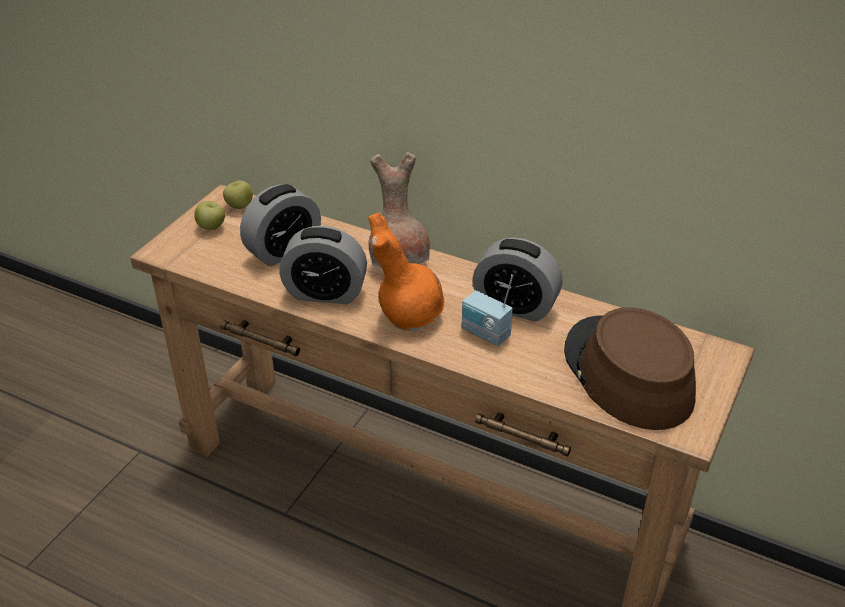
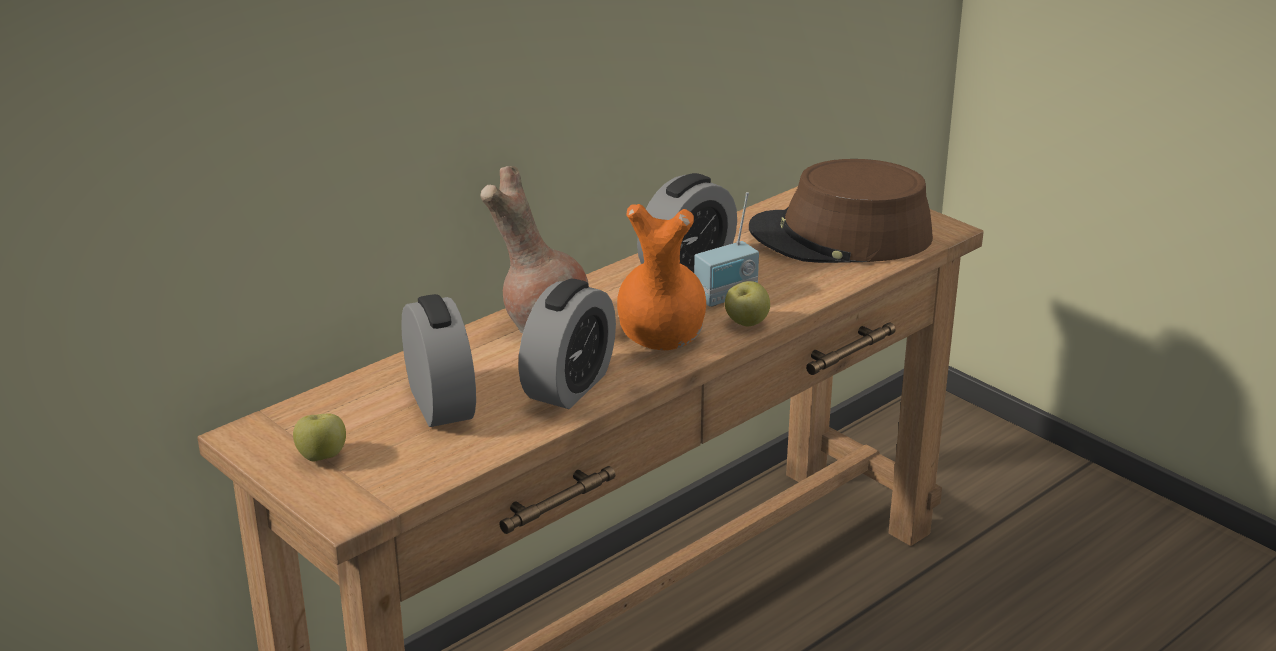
camera: 70 degrees left, 10 degrees down
(239, 206) = (285, 425): apple -> apple (746, 323)

